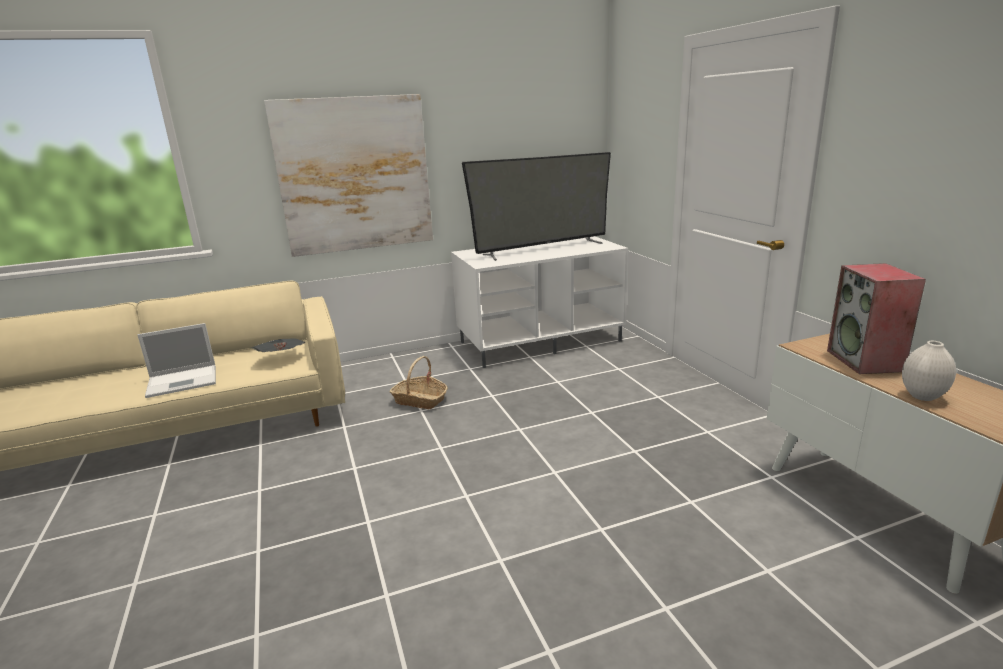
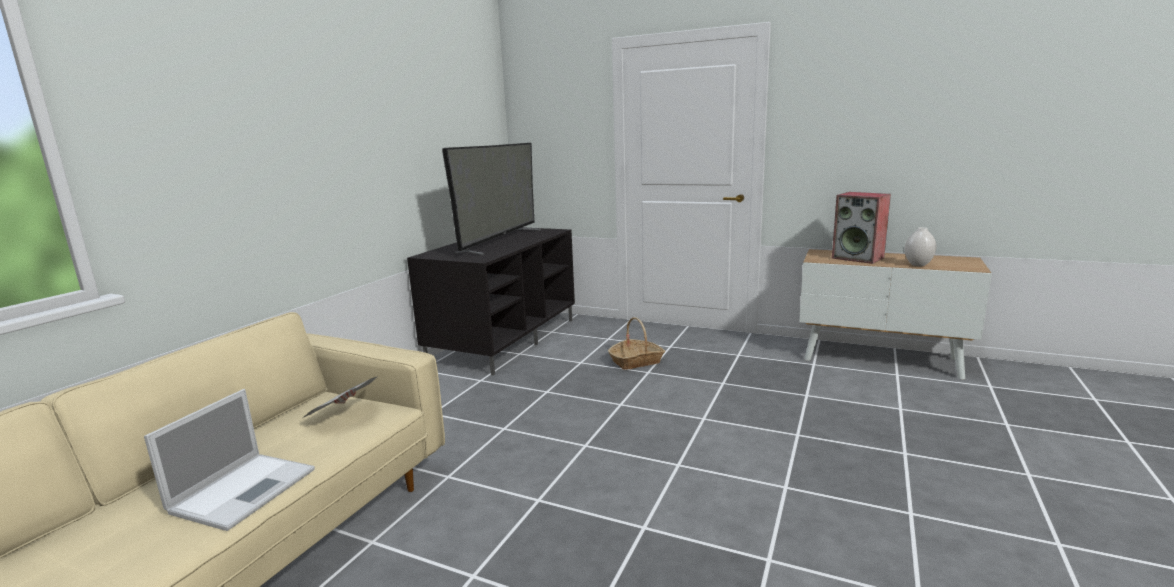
camera: 45 degrees left, 5 degrees down
(355, 175) = (306, 168): picture -> none
(420, 400) = (485, 421): basket -> basket (636, 361)
(540, 341) = (504, 339): white tv stand -> black tv stand

